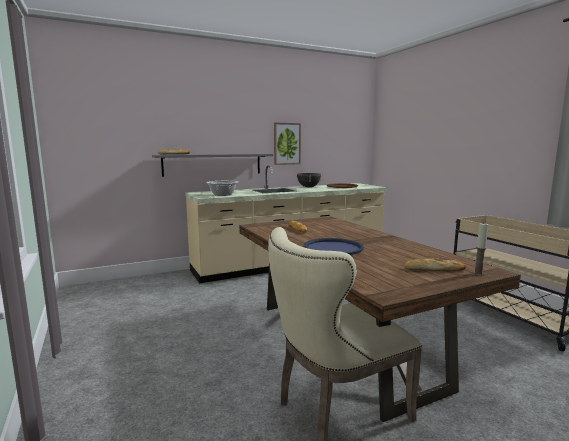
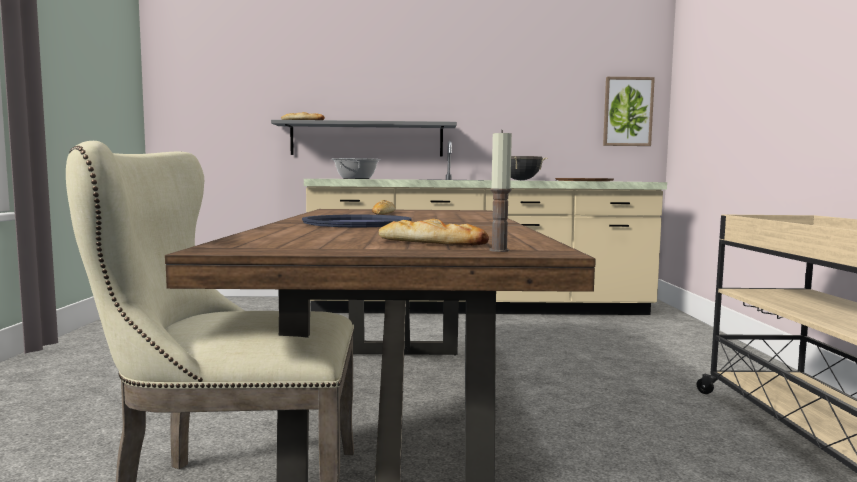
camera: 25 degrees right, 5 degrees down
(287, 143) = (493, 109): picture -> picture (627, 112)

